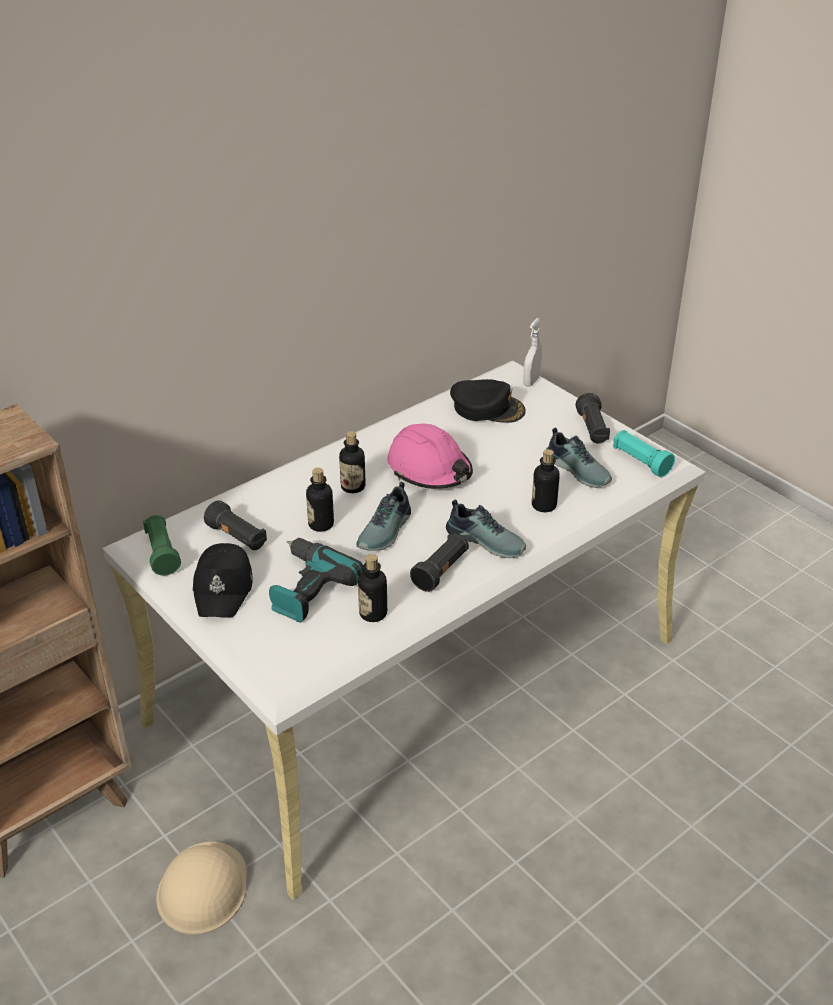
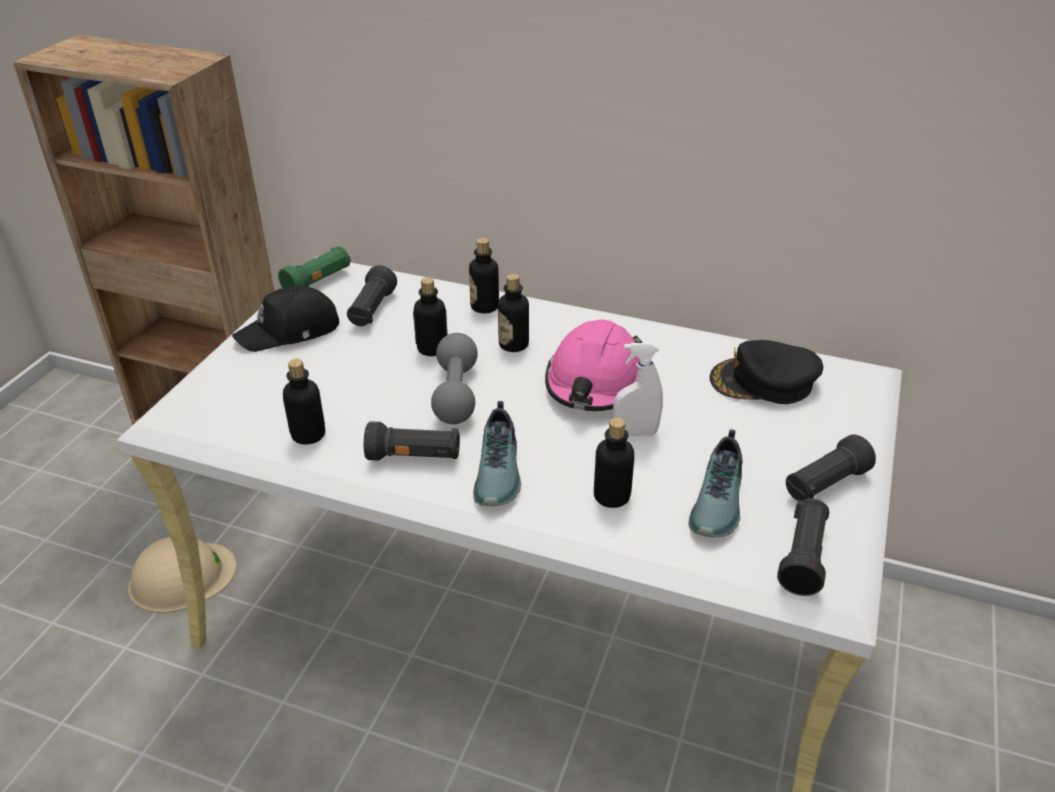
camera: 60 degrees right, 0 degrees up
(291, 483) = (484, 306): none -> bottle
(306, 588) = (322, 377): power drill -> none
(387, 531) = (456, 393): shoe -> grey dumbbell
(487, 408) = (764, 382): black cap -> black cap turned 105 degrees clockwise
(531, 381) = (864, 396): white spray bottle -> white spray bottle (635, 433)
(640, 462) = (803, 558): turquoise flashlight -> black flashlight

